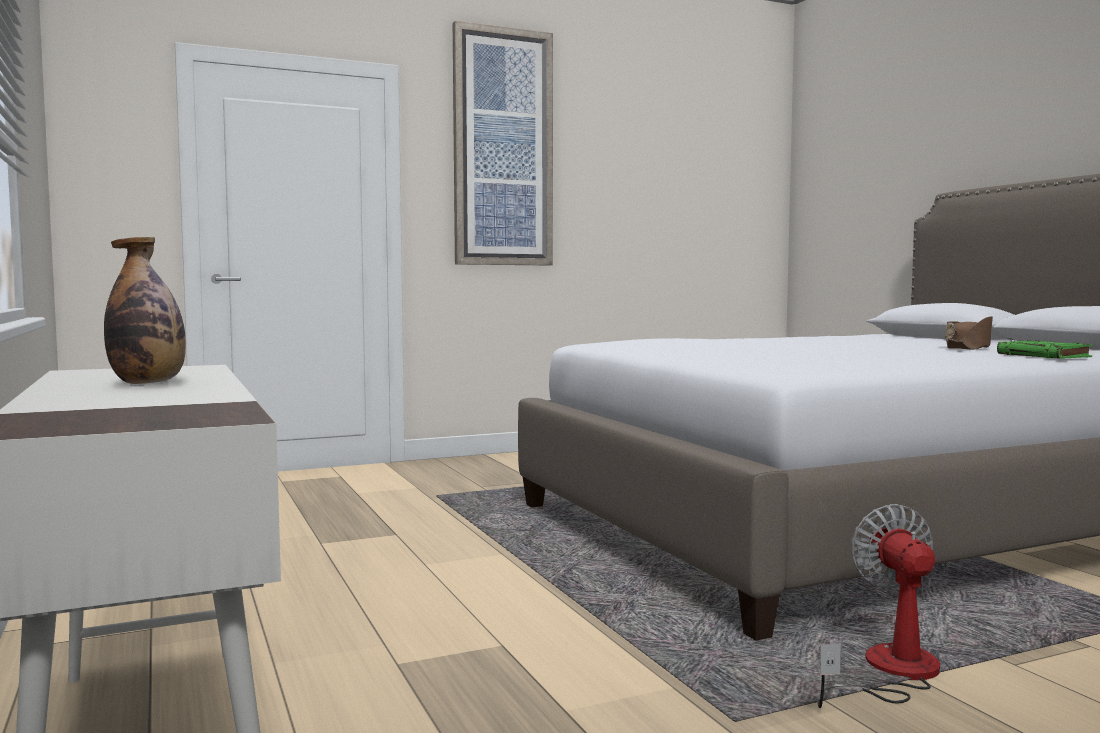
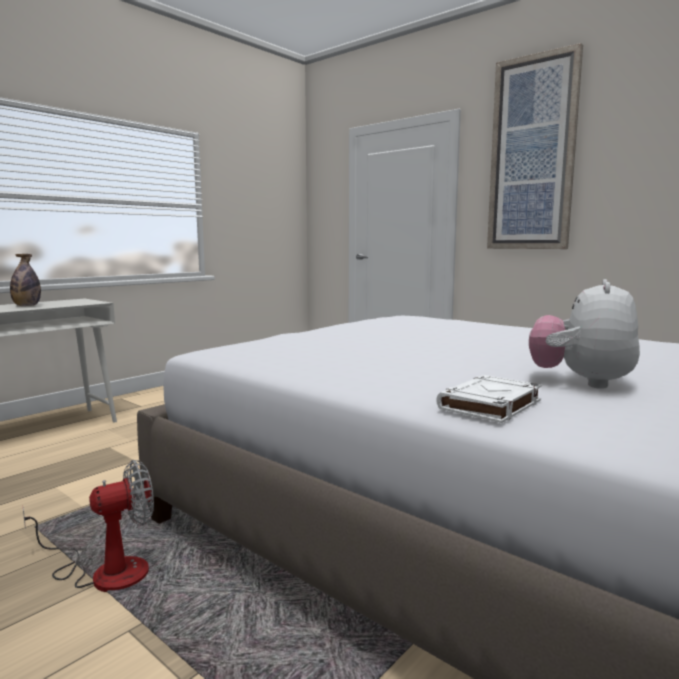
camera: 65 degrees right, 5 degrees up
(968, 348) = (581, 382): brown hat -> plush toy
(1044, 356) = (490, 405): green book -> white book

